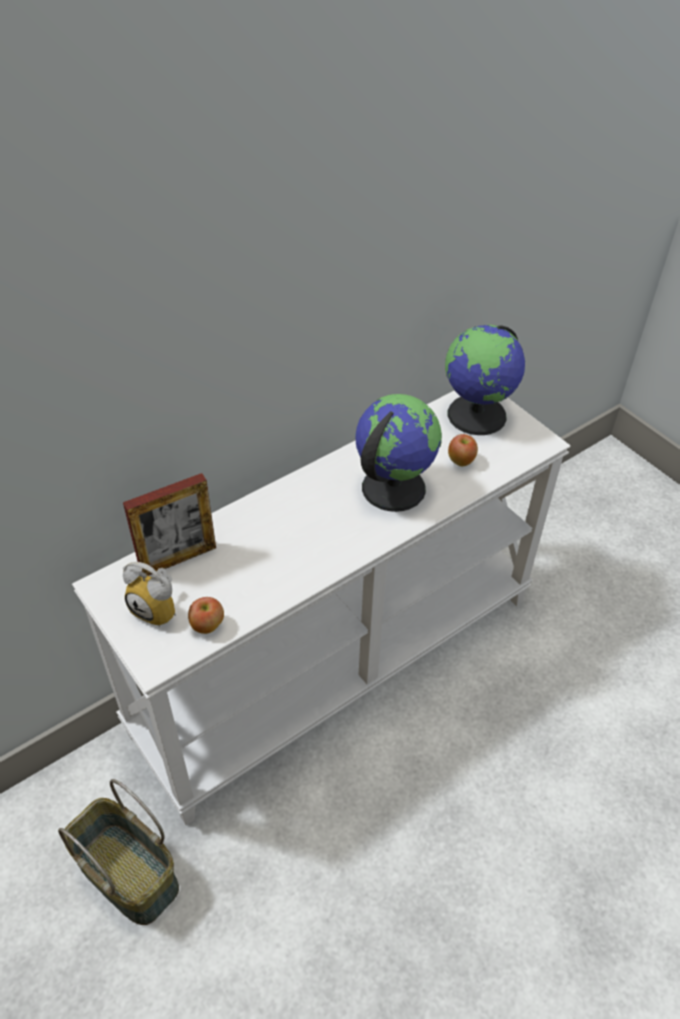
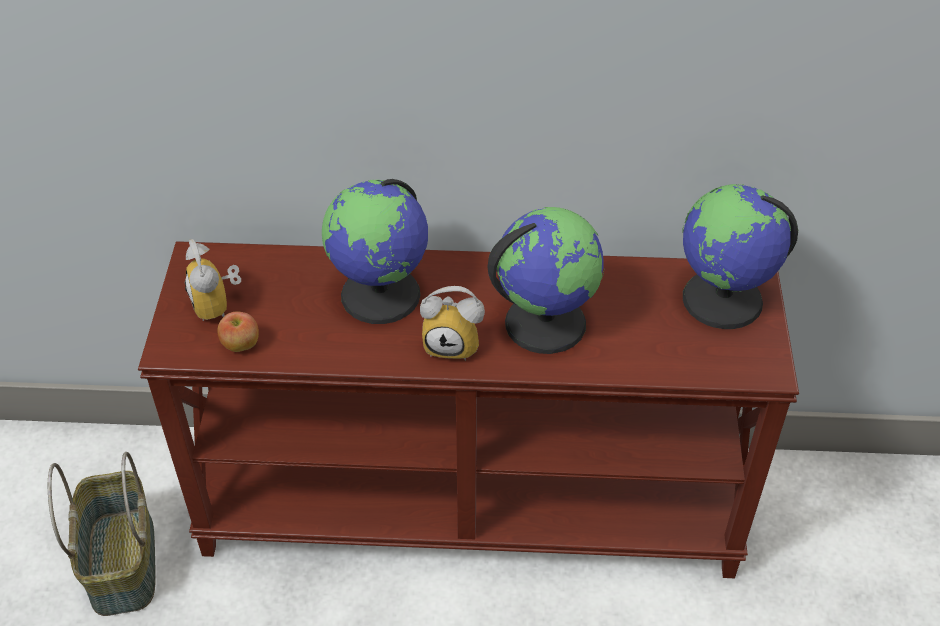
camera: 40 degrees right, 0 degrees up
(178, 559) = (278, 271): picture frame -> none
(270, 531) = (382, 295): none -> globe
(336, 661) = (471, 503): white console table -> brown console table
(352, 534) = (454, 343): none -> alarm clock
(461, 461) = (648, 337): apple -> none

